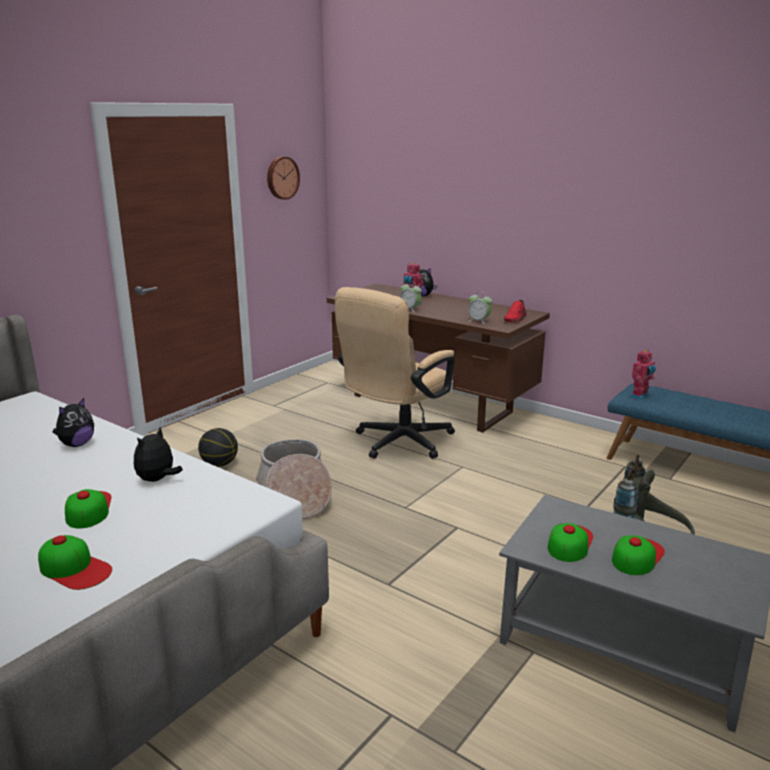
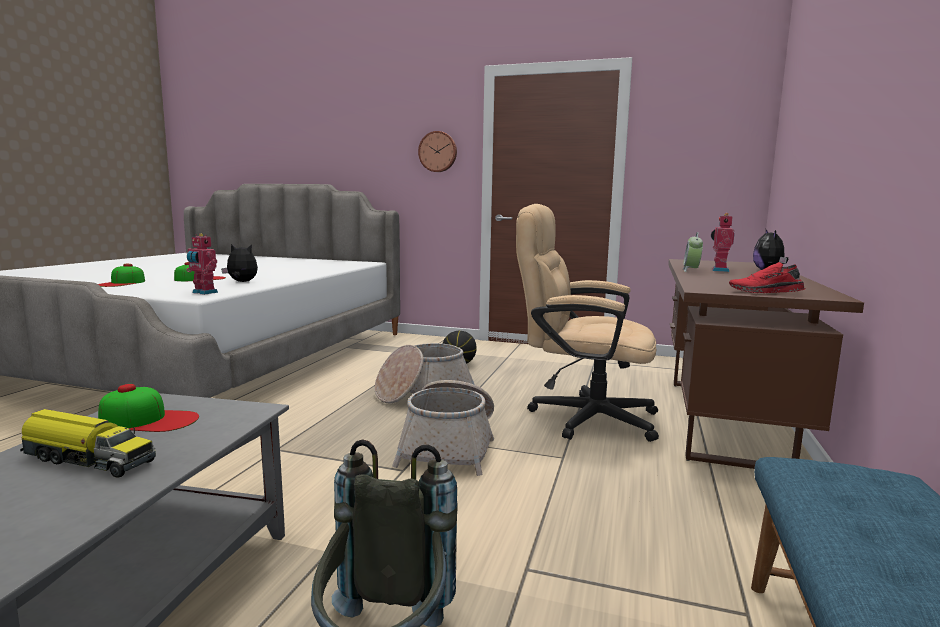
camera: 70 degrees right, 10 degrees down
(76, 444) = (299, 271): plush toy -> none
(282, 178) = (692, 133): wall clock -> wall clock (438, 152)
(425, 502) = (449, 447): none -> basket
(479, 321) = (708, 284): alarm clock -> none
(637, 555) = (87, 459): cap -> toy truck
(640, 396) = (817, 474): toy robot -> toy robot (203, 293)

